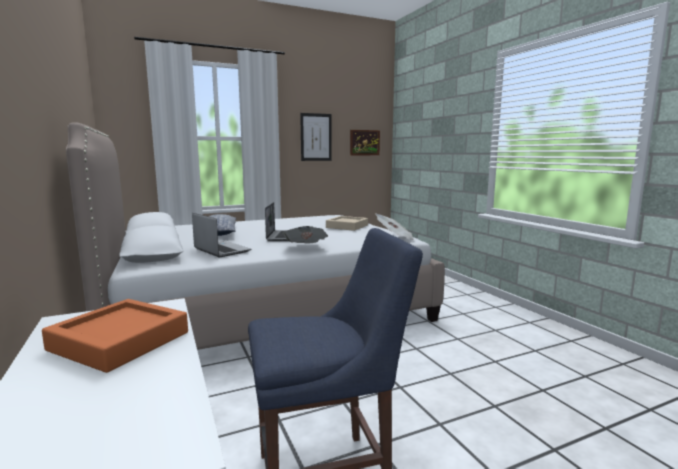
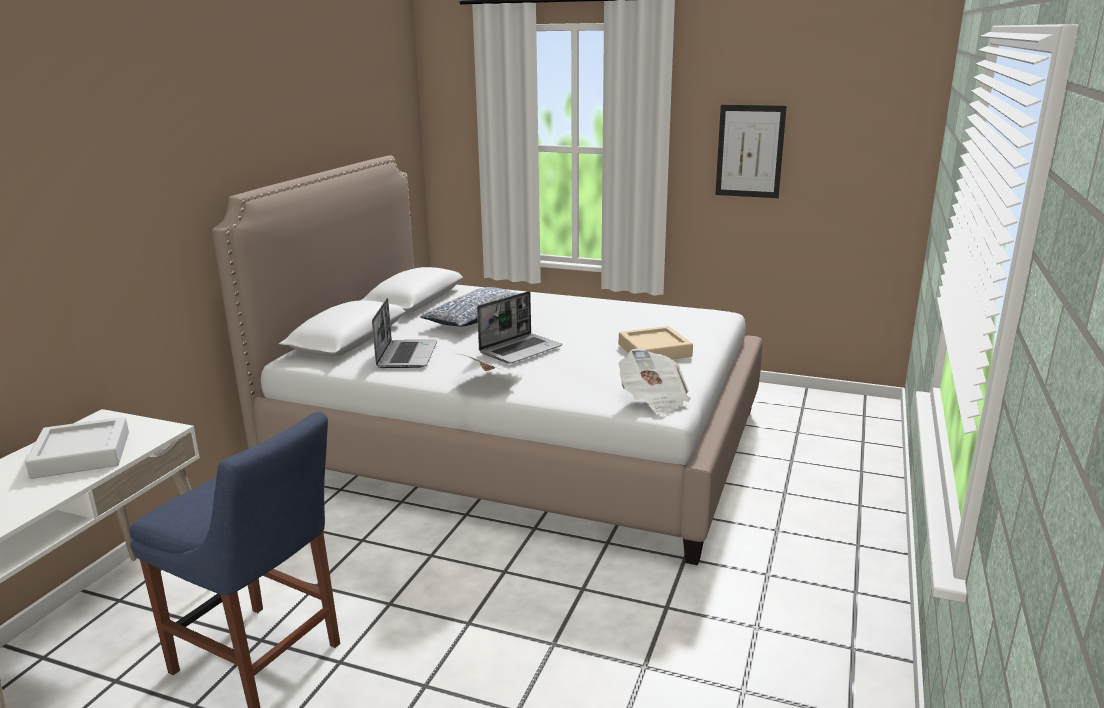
camera: 45 degrees right, 10 degrees up
(120, 341) = (82, 454): orange tray -> grey tray
(364, 142) = (862, 165): picture -> none

